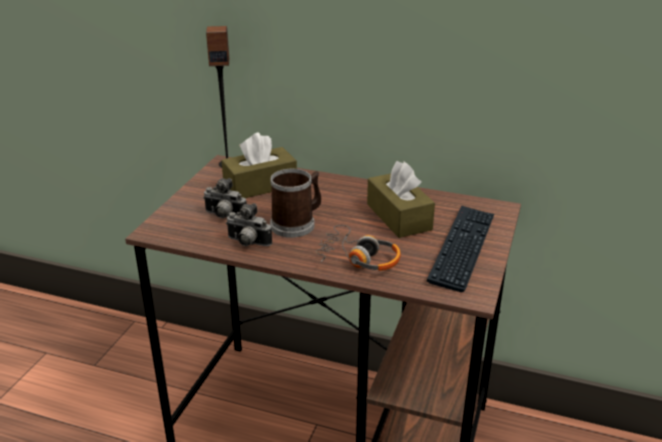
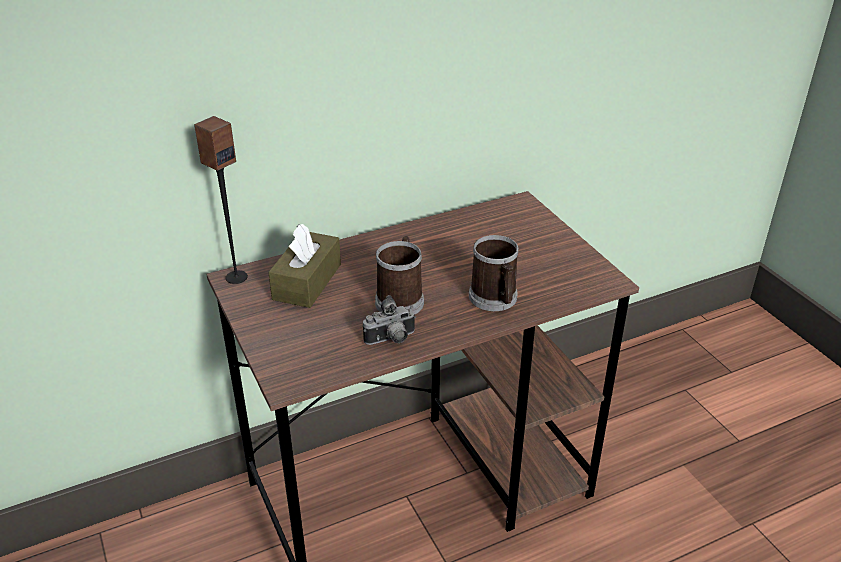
camera: 45 degrees left, 5 degrees up
(224, 216) = (326, 328): camera -> none
(359, 258) = (495, 299): headphones -> mug
(398, 217) = (466, 248): brown tissue box -> none
(462, 248) = (548, 249): keyboard -> none

